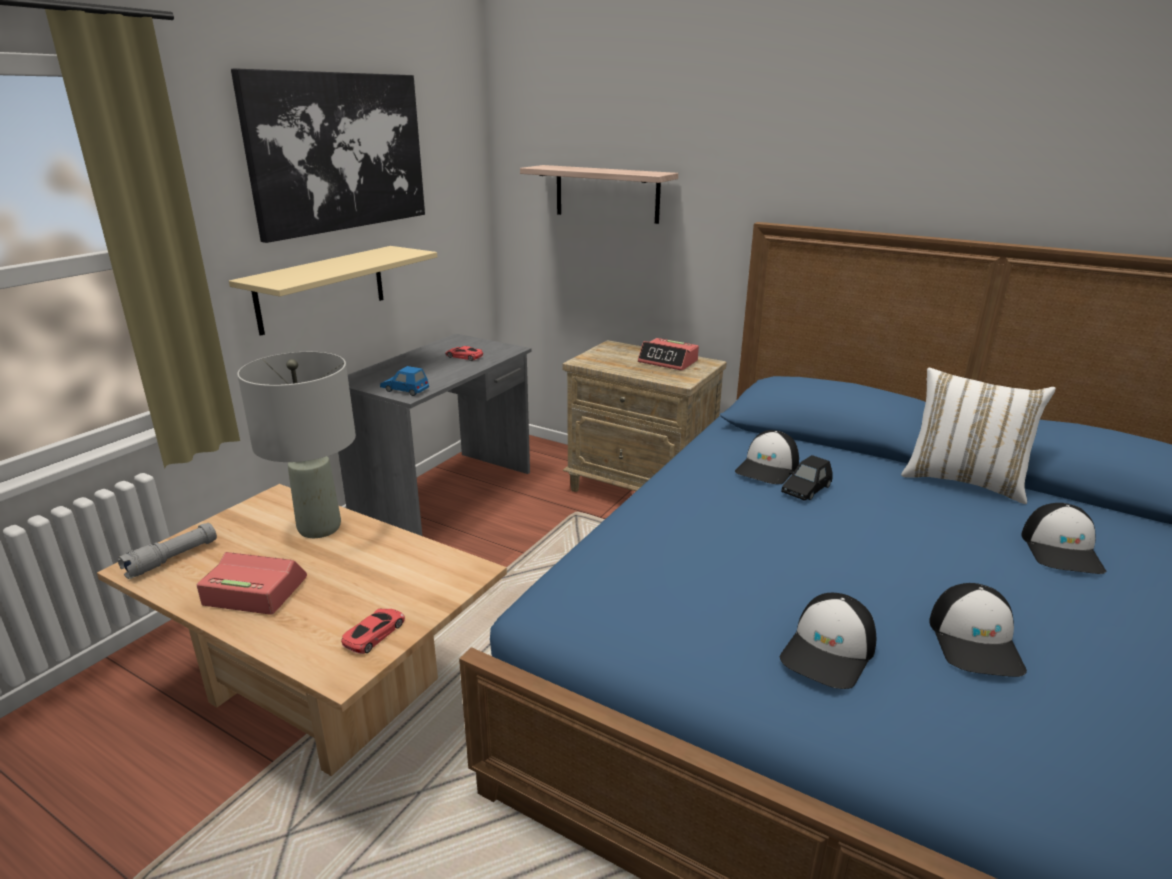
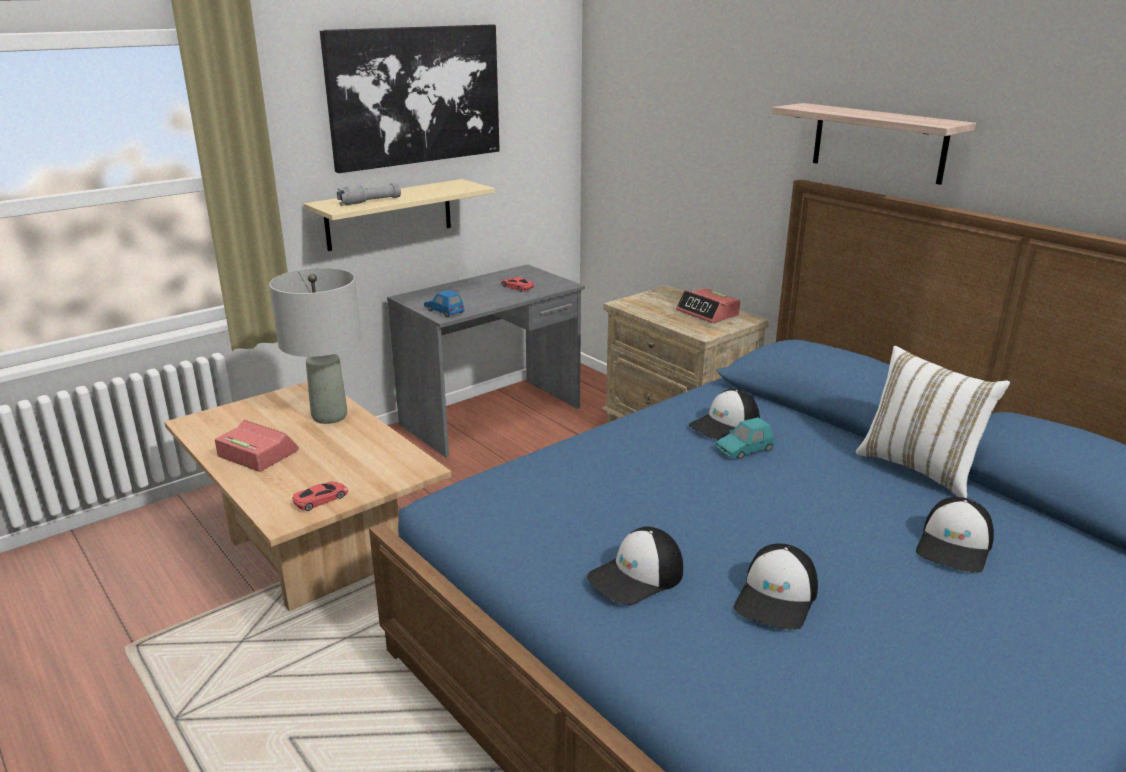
camera: 20 degrees right, 0 degrees up
(172, 559) = (216, 421): grey flashlight -> grey flashlight (370, 202)
(607, 194) = (674, 139): shelf -> shelf (878, 142)
(806, 490) = (744, 450): black toy car -> turquoise toy car

